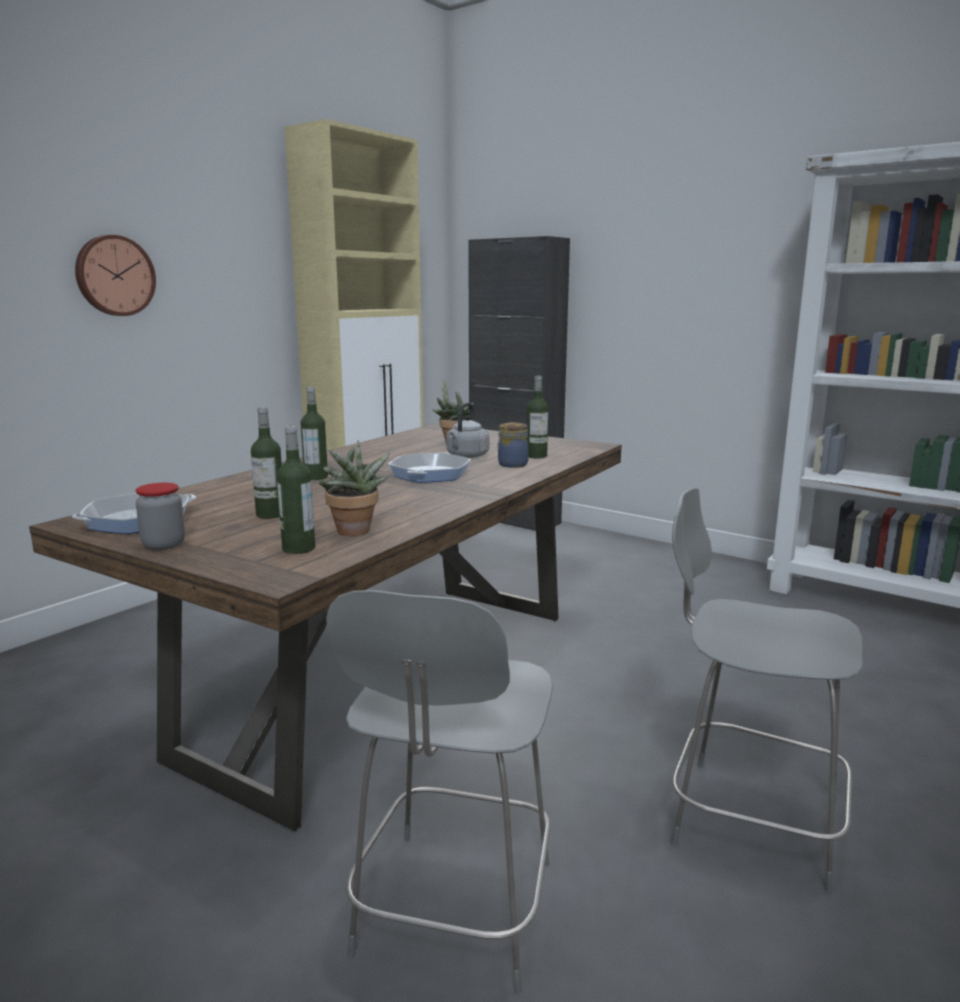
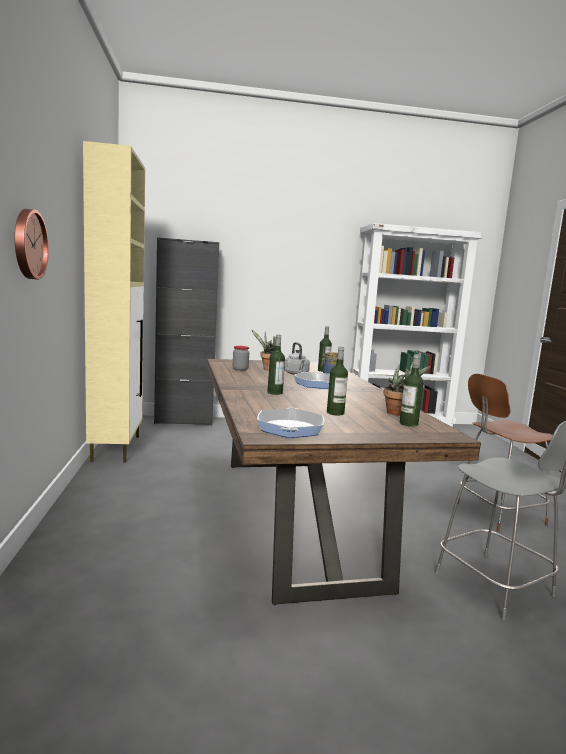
camera: 45 degrees left, 5 degrees down
(164, 545) = (355, 435): jar -> jar (240, 369)
(748, 819) = (497, 514): grey stool -> brown stool

